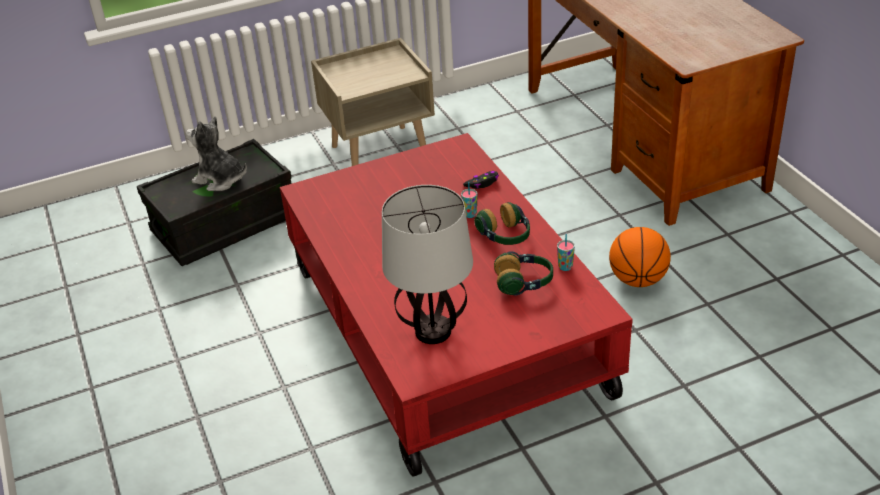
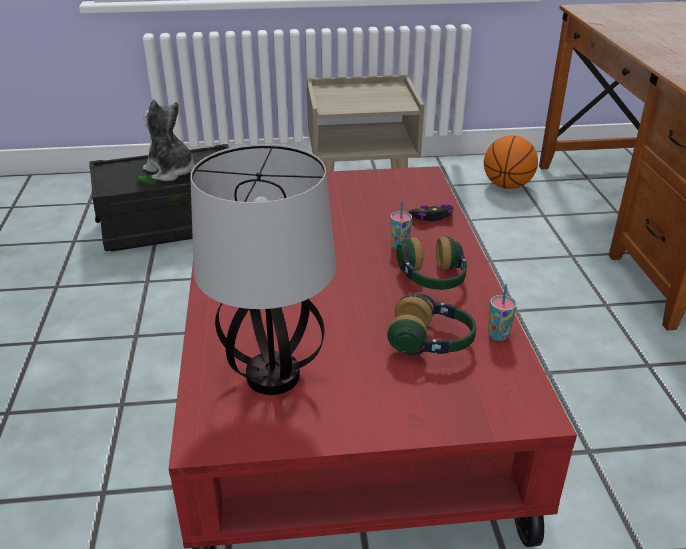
camera: 15 degrees right, 5 degrees down
(637, 280) = (609, 386): basketball -> basketball (507, 186)

